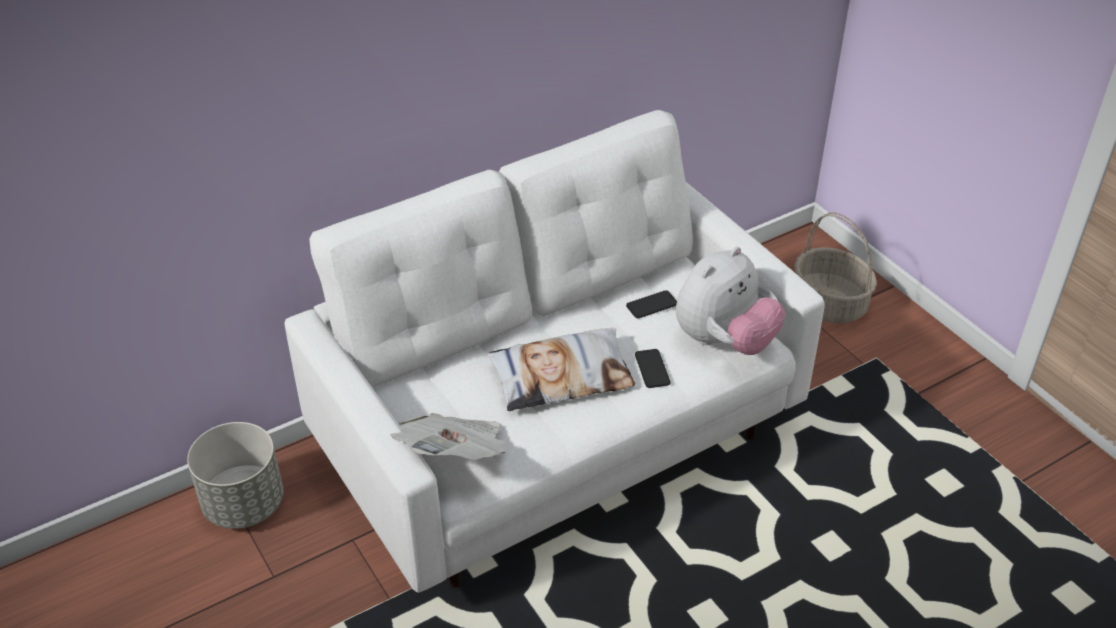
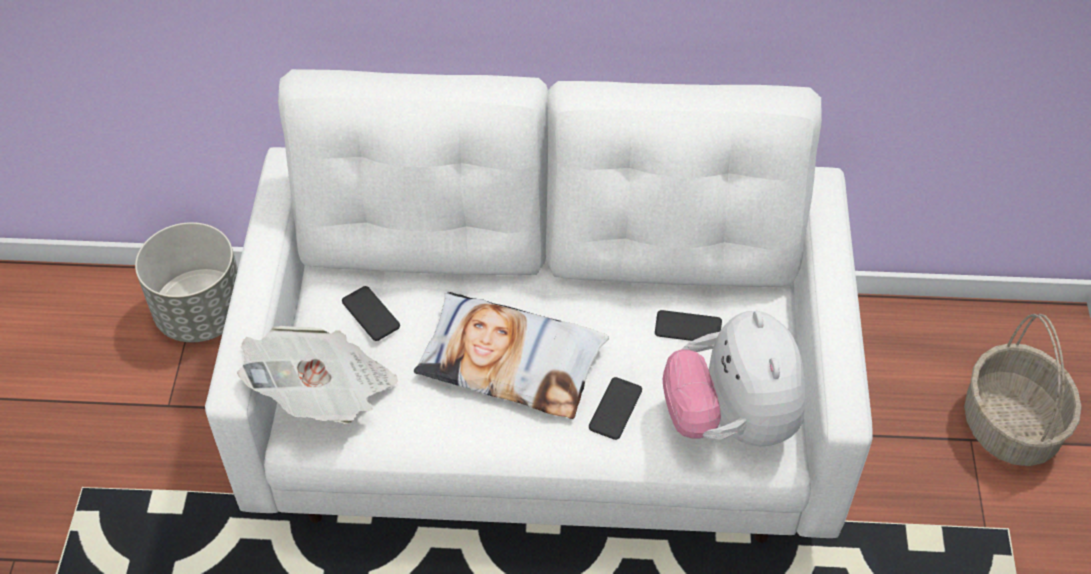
camera: 35 degrees right, 10 degrees up
(441, 395) = (370, 314): none -> phone
(724, 341) = (730, 420): plush toy -> plush toy turned 90 degrees clockwise

